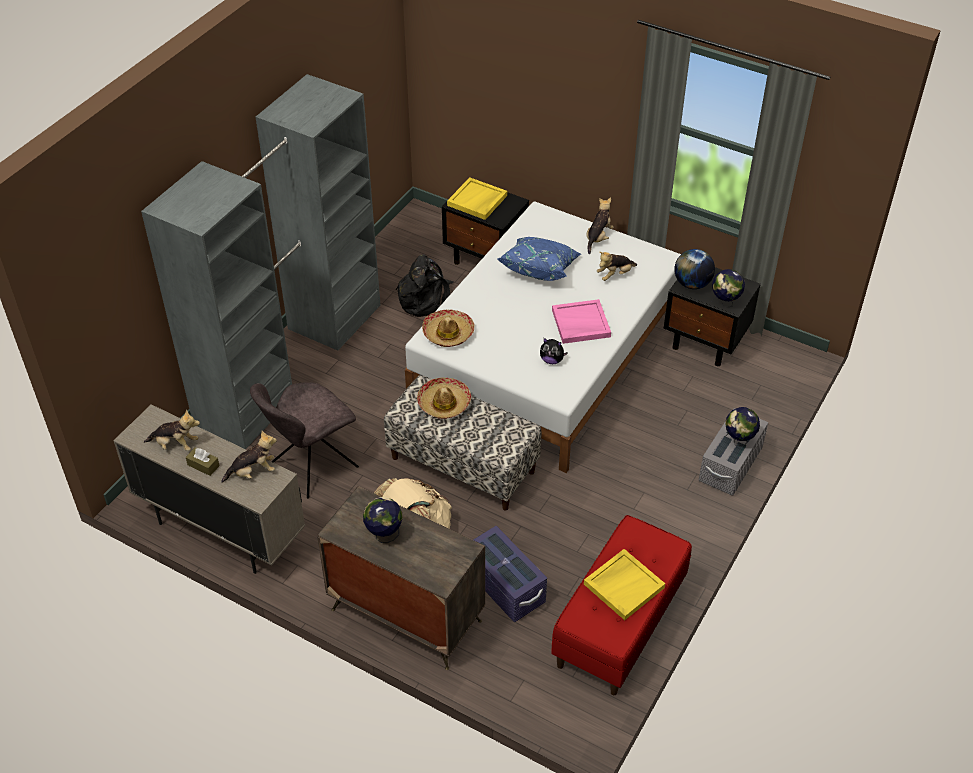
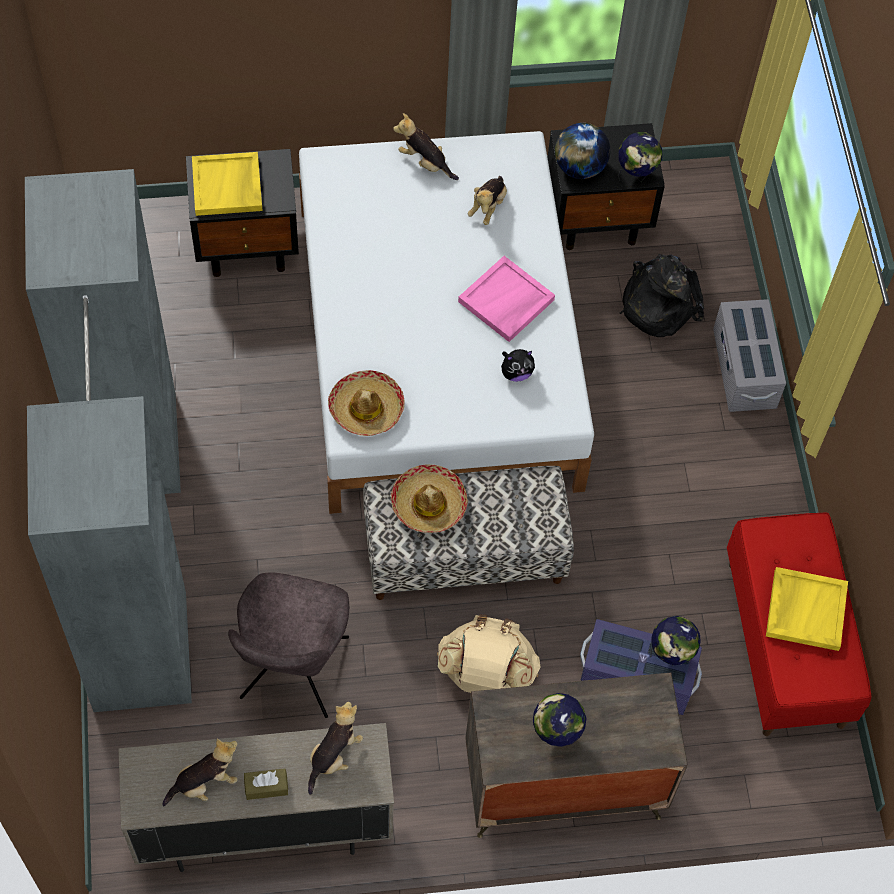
camera: 40 degrees left, 15 degrees up
(426, 299) = (225, 351): black backpack -> black backpack (657, 304)
(540, 268) = (394, 248): blue pillow -> none
(598, 238) = (425, 162): plush toy -> plush toy turned 45 degrees counterclockwise
(738, 441) = (758, 344): globe -> globe (670, 655)

